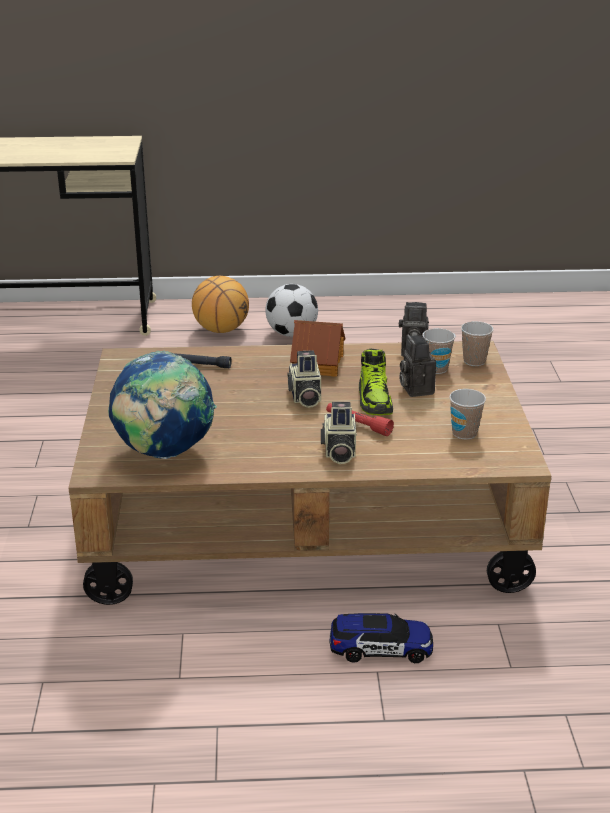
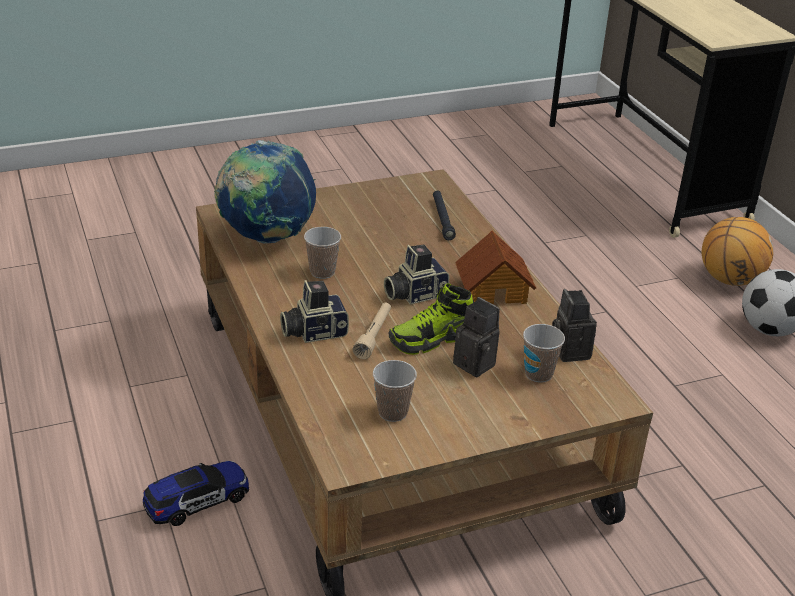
camera: 70 degrees right, 5 degrees up
(358, 424) = (374, 336): red flashlight -> beige flashlight
(381, 649) = (197, 502): toy car -> toy car turned 105 degrees counterclockwise
(415, 389) = (477, 364): camera -> camera turned 75 degrees clockwise
(474, 361) = (579, 401): cup -> cup (322, 272)

